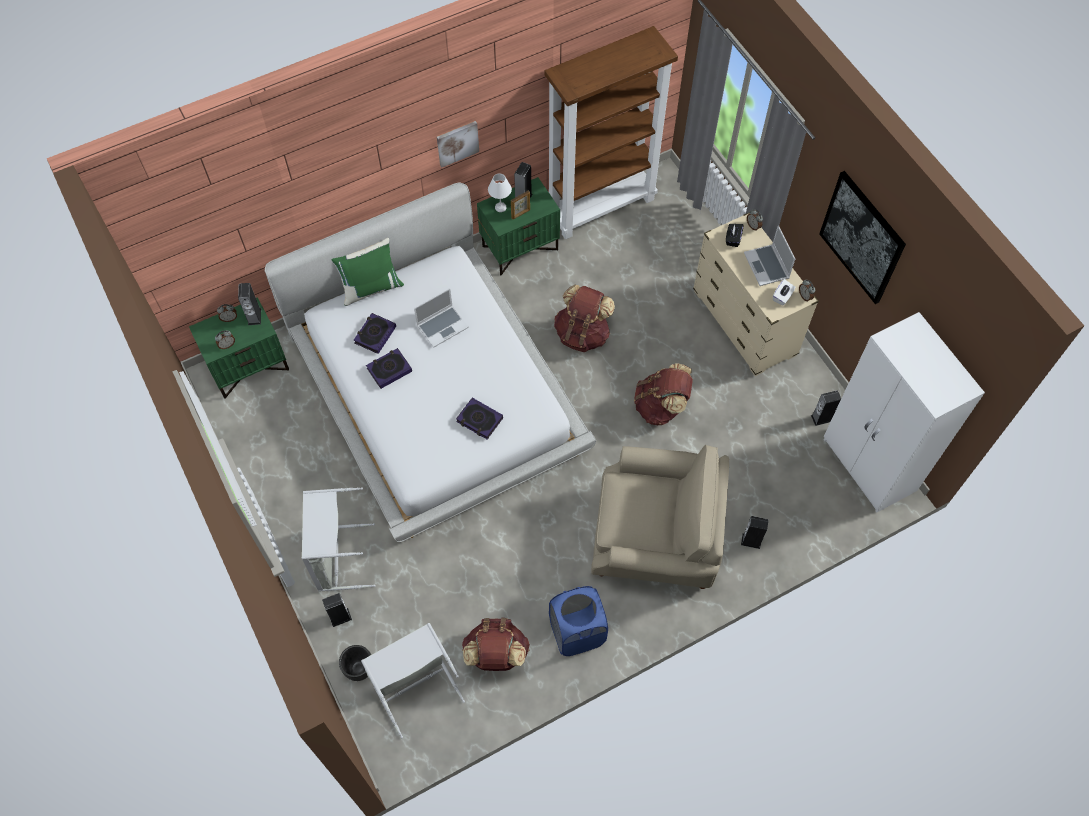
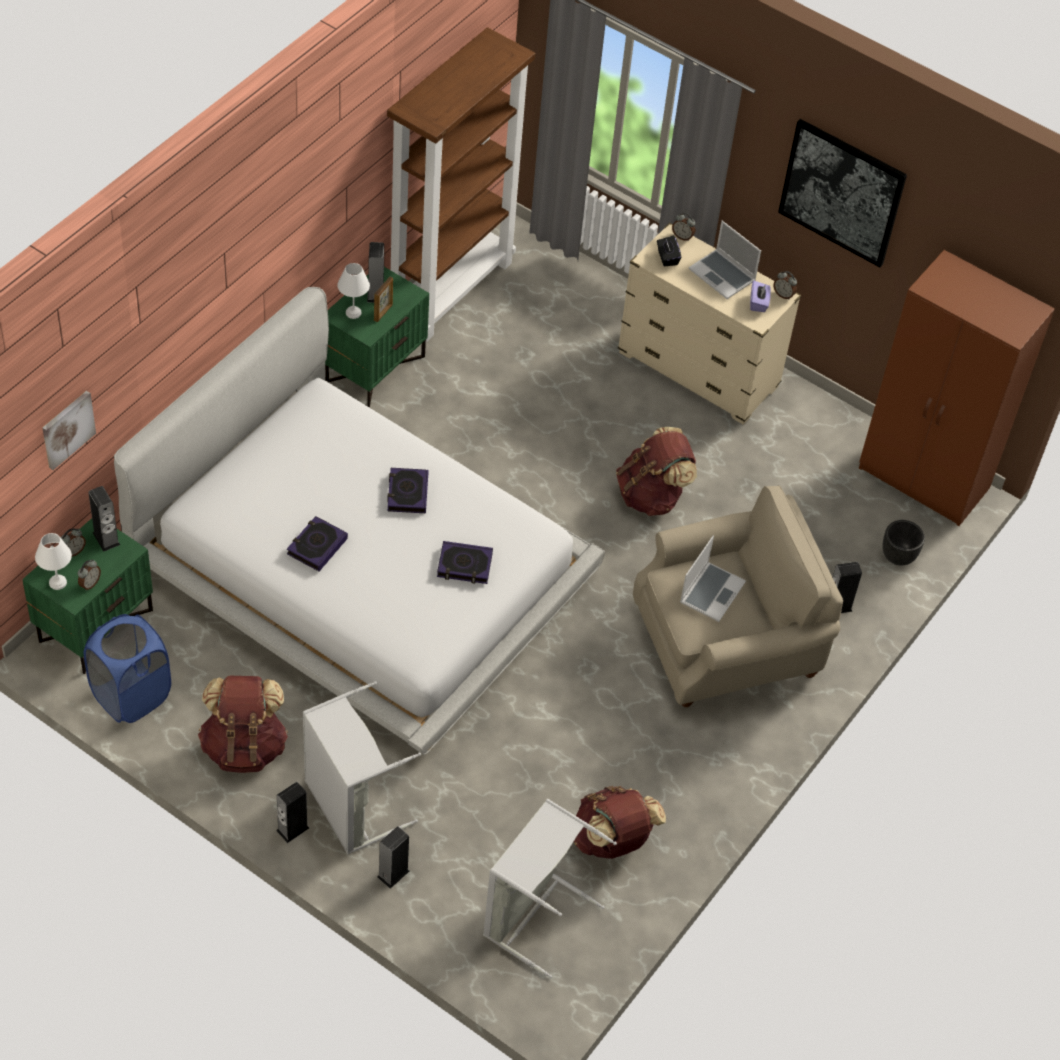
camera: 30 degrees left, 10 degrees down
(209, 337) = (58, 582): none -> white table lamp
(359, 669) = (452, 923): black planter -> black planter (898, 557)
(371, 288) = (235, 460): green pillow -> none
(375, 335) = (274, 512): book -> book (407, 493)
(442, 326) = (355, 474): laptop -> laptop (711, 592)
(457, 143) = (302, 232): picture -> picture (67, 429)
(577, 632) = (694, 780): blue laundry basket -> blue laundry basket (131, 695)
(582, 334) = (510, 444): brown backpack -> brown backpack (244, 746)
(782, 297) = (758, 303): white tissue box -> purple tissue box
(821, 418) = (843, 446): speaker -> speaker (292, 829)
(868, 466) = (924, 480): white wardrobe -> brown wardrobe

